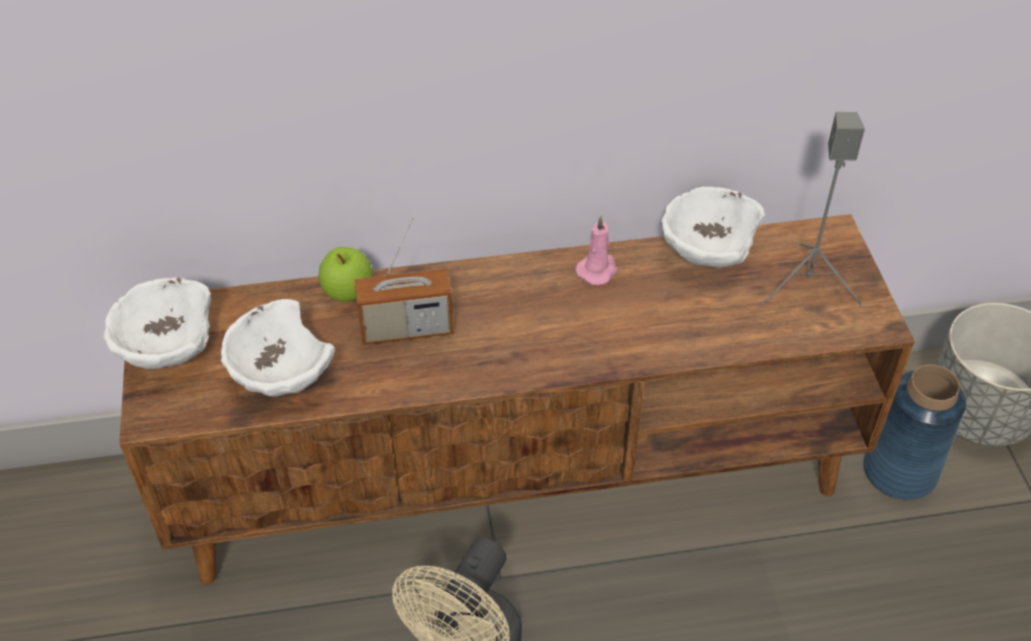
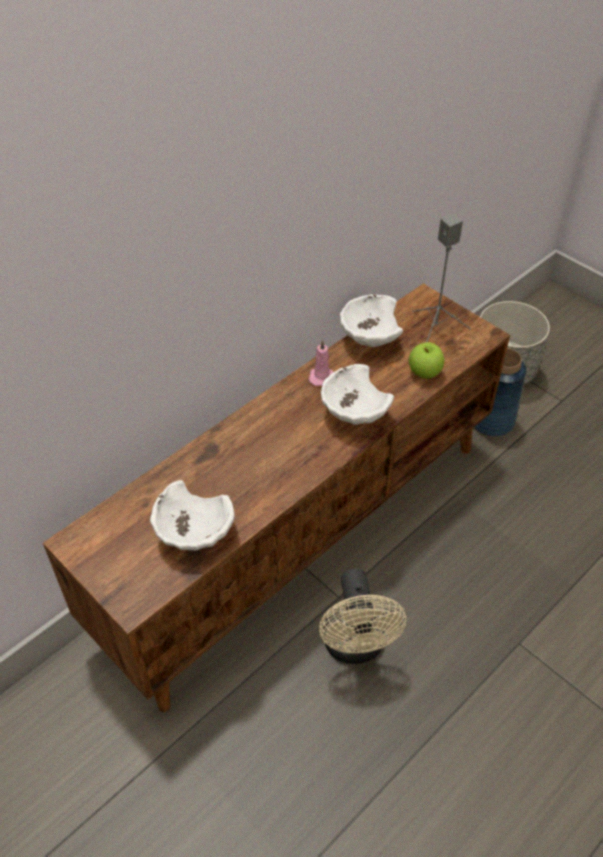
camera: 35 degrees left, 0 degrees up
(166, 349) = (101, 559): white bowl -> white bowl (353, 414)
(348, 293) = (188, 463): apple -> apple (424, 373)
(406, 329) = (244, 466): radio -> none

